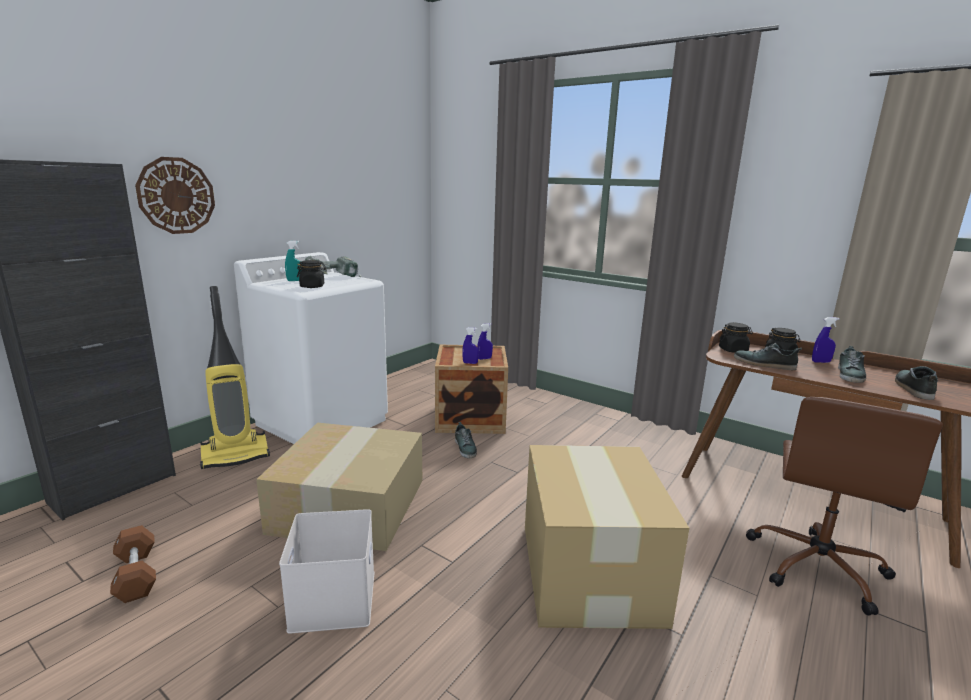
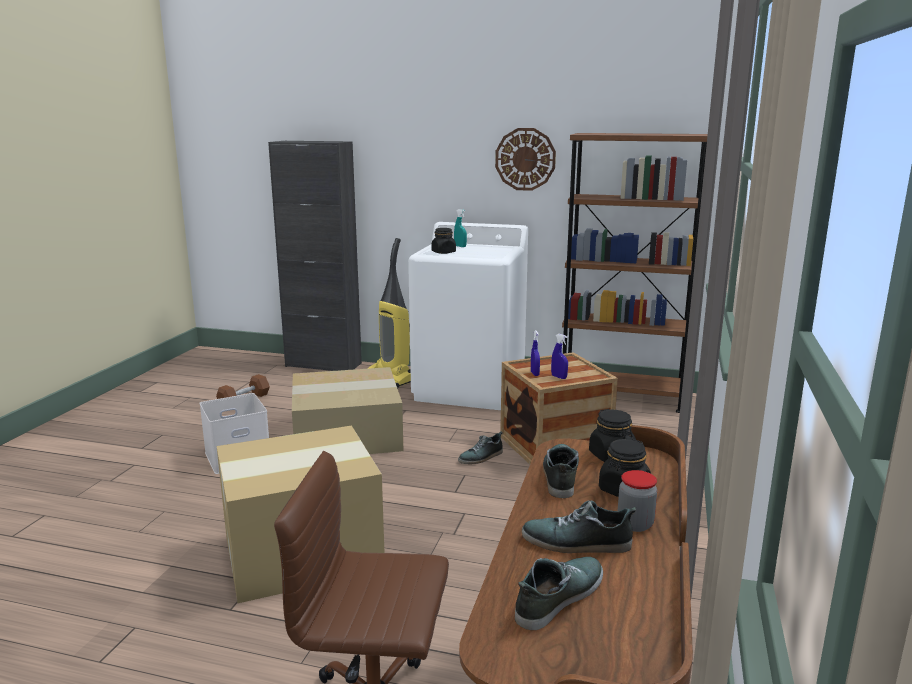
camera: 70 degrees right, 0 degrees up
(176, 196) = (401, 164): wall clock -> wall clock (525, 159)
(334, 278) = (489, 251): power drill -> none
(412, 377) = (621, 397): none -> brown bookcase
(821, 362) = (635, 524): blue spray bottle -> jar
(912, 388) = (558, 597): shoe -> shoe turned 45 degrees counterclockwise

